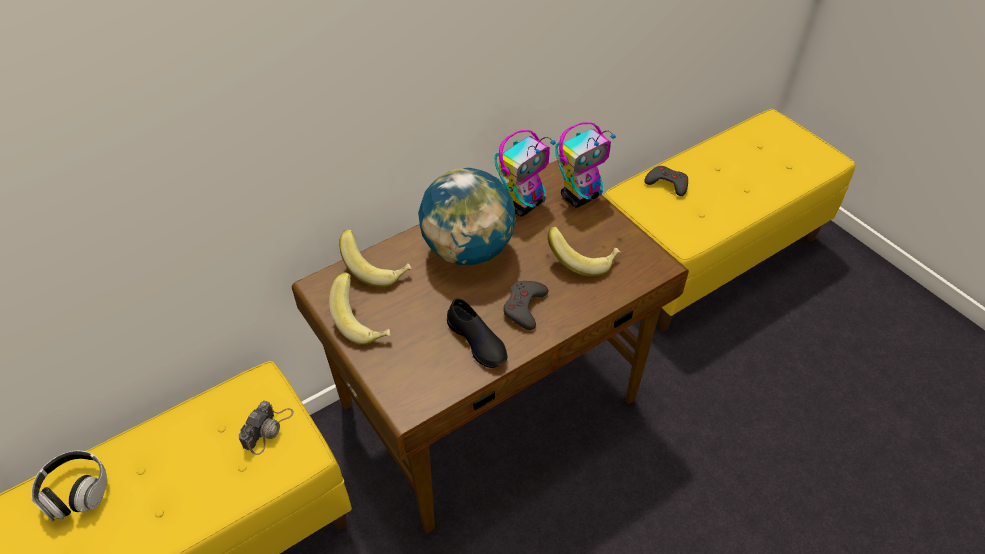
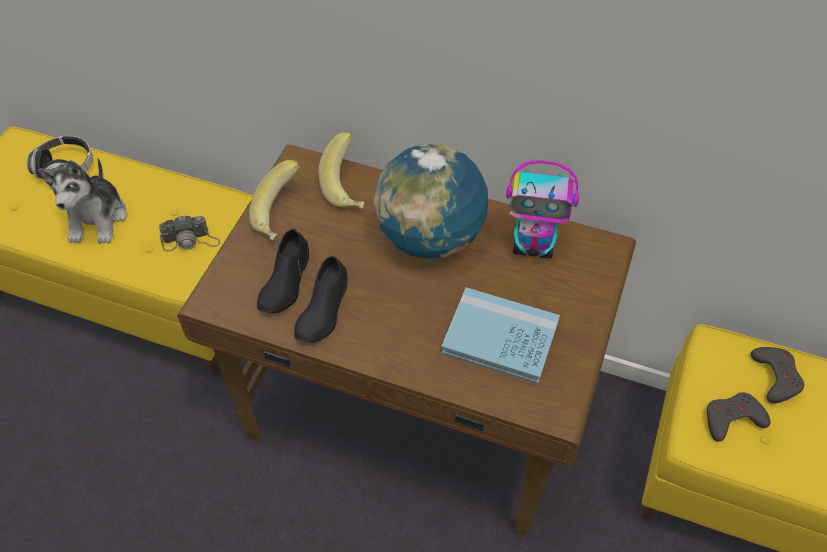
camera: 55 degrees right, 5 degrees up
(166, 491) = (97, 218): none -> plush toy
(431, 350) = (285, 281): none -> black shoe
(524, 307) = (394, 322): grey game controller -> grey game controller (732, 419)
(580, 196) = (593, 286): toy robot -> none
(582, 260) = (500, 337): banana -> blue book

